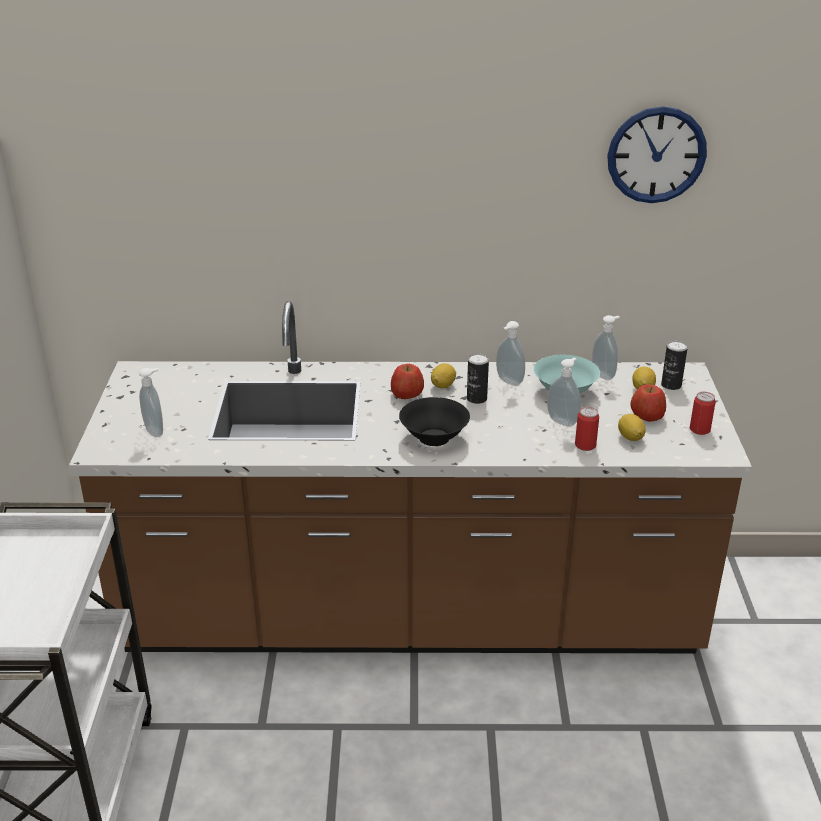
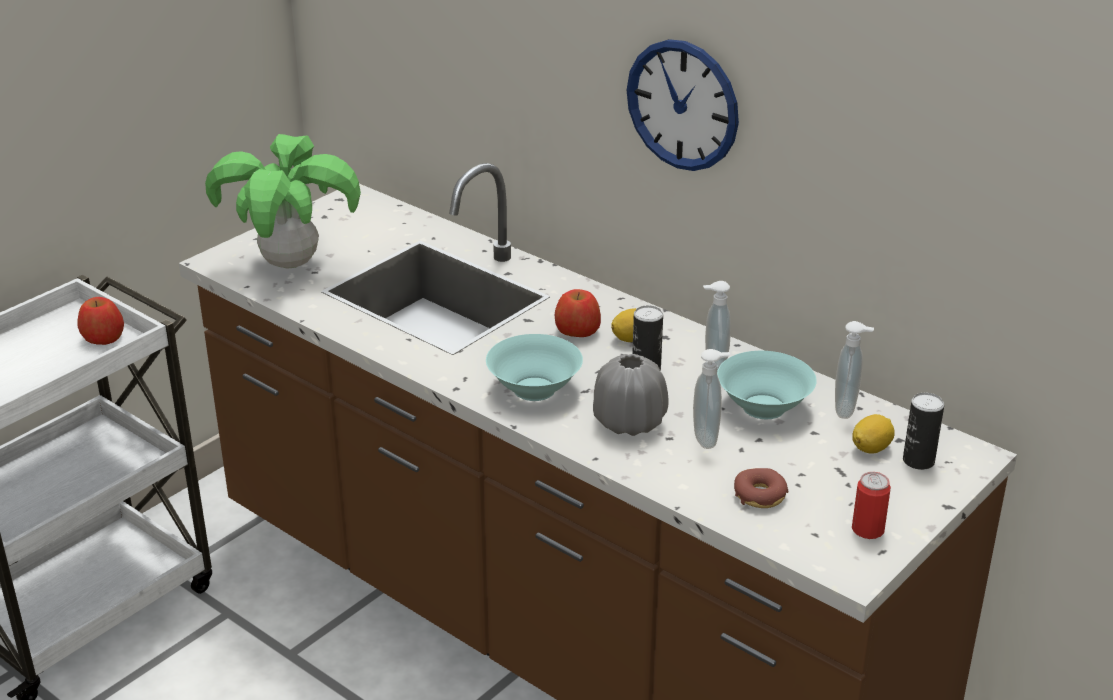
camera: 40 degrees right, 0 degrees up
(156, 431) = (289, 263): soap dispenser -> potted plant
(434, 438) = (534, 390): black bowl -> turquoise bowl
(512, 431) = (629, 422): none -> grey vase
(585, 445) = (689, 477): can -> none
(630, 437) = (760, 495): lemon -> donut
(647, 416) = (823, 481): apple -> apple (103, 337)
(656, 155) = (967, 100): wall clock -> wall clock (682, 105)

